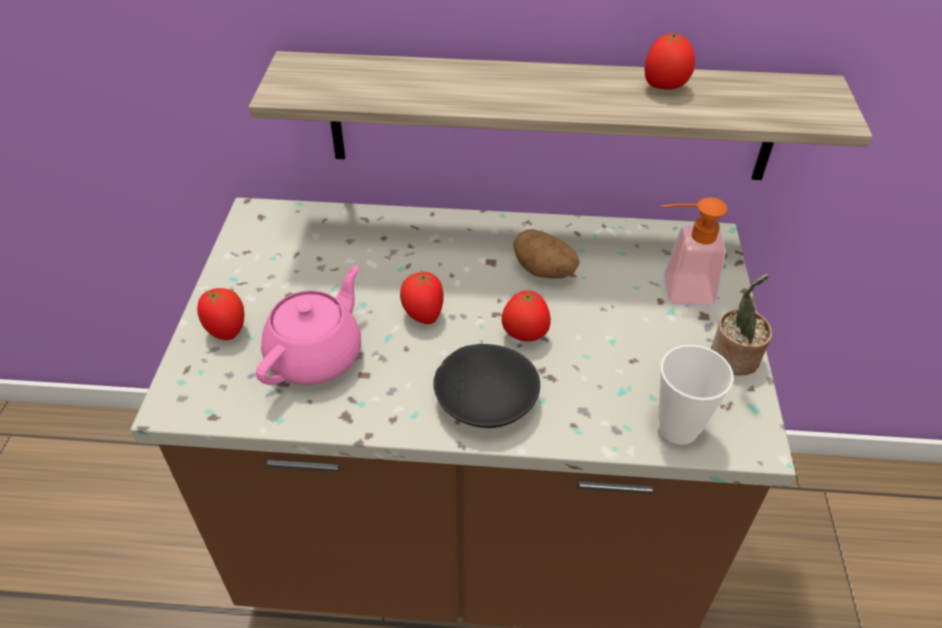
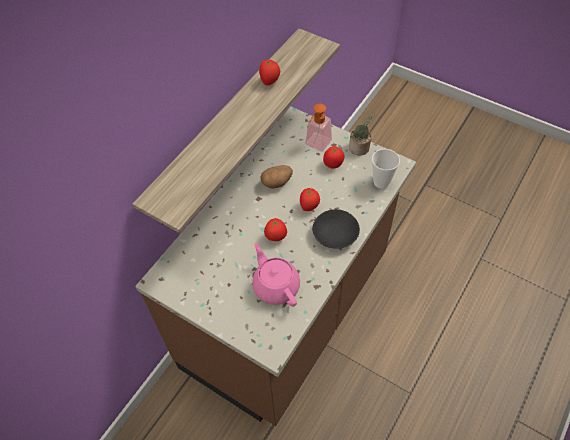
camera: 60 degrees left, 10 degrees up
(227, 331) = (238, 317): tomato -> tomato (333, 164)

